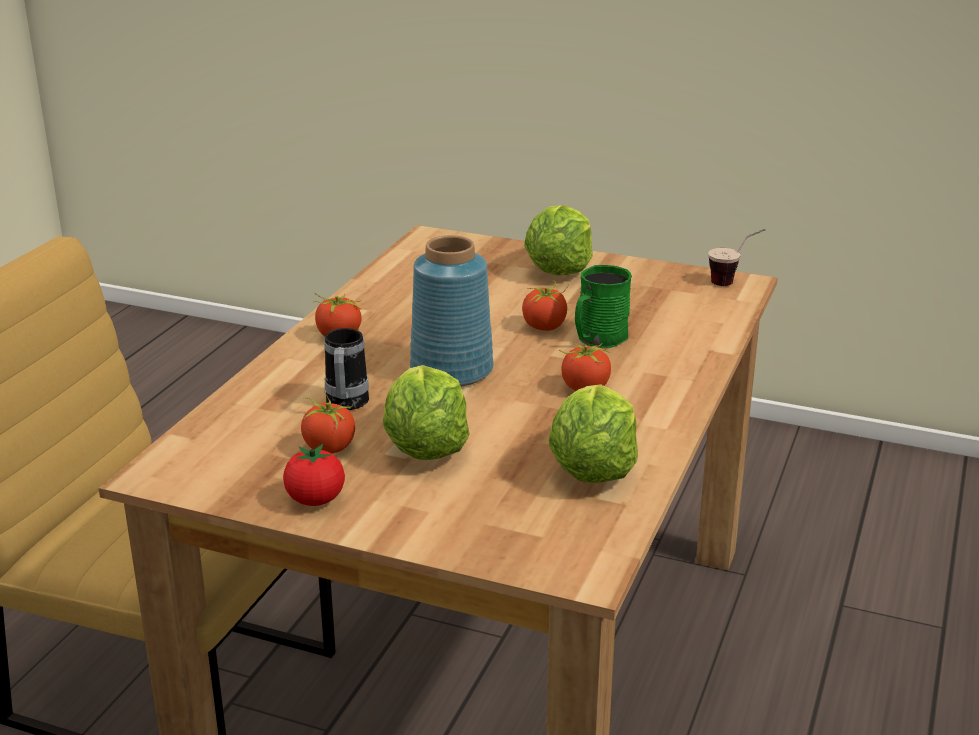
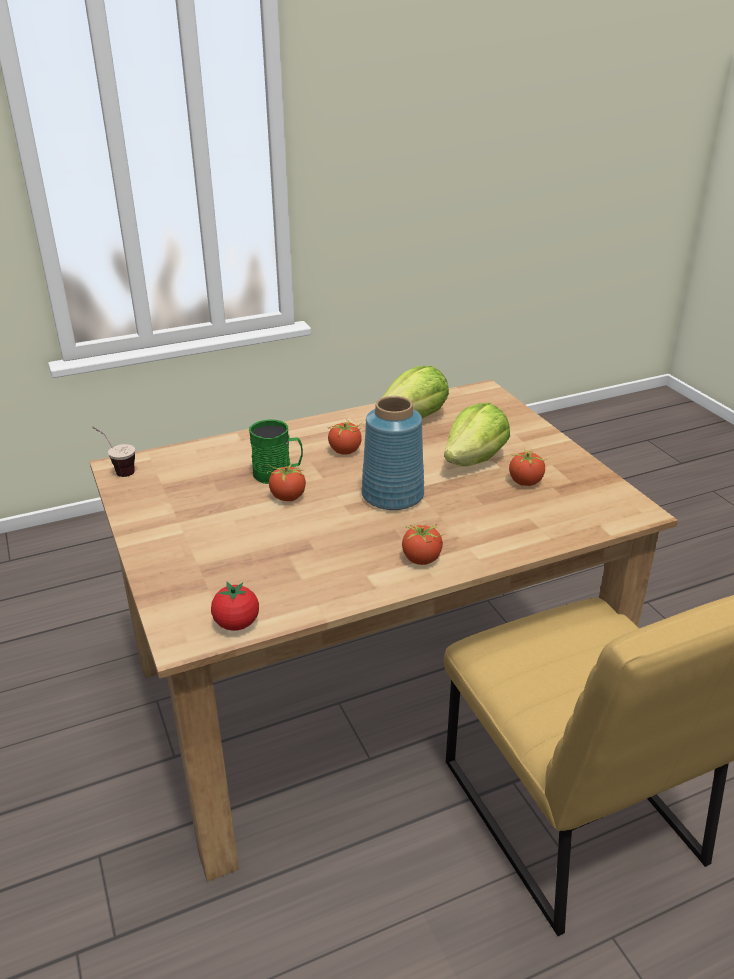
camera: 135 degrees left, 5 degrees up
(315, 500) = (562, 460): tomato -> tomato (236, 624)
(346, 405) = (485, 503): mug -> none
(559, 269) = (179, 538): lettuce -> none

